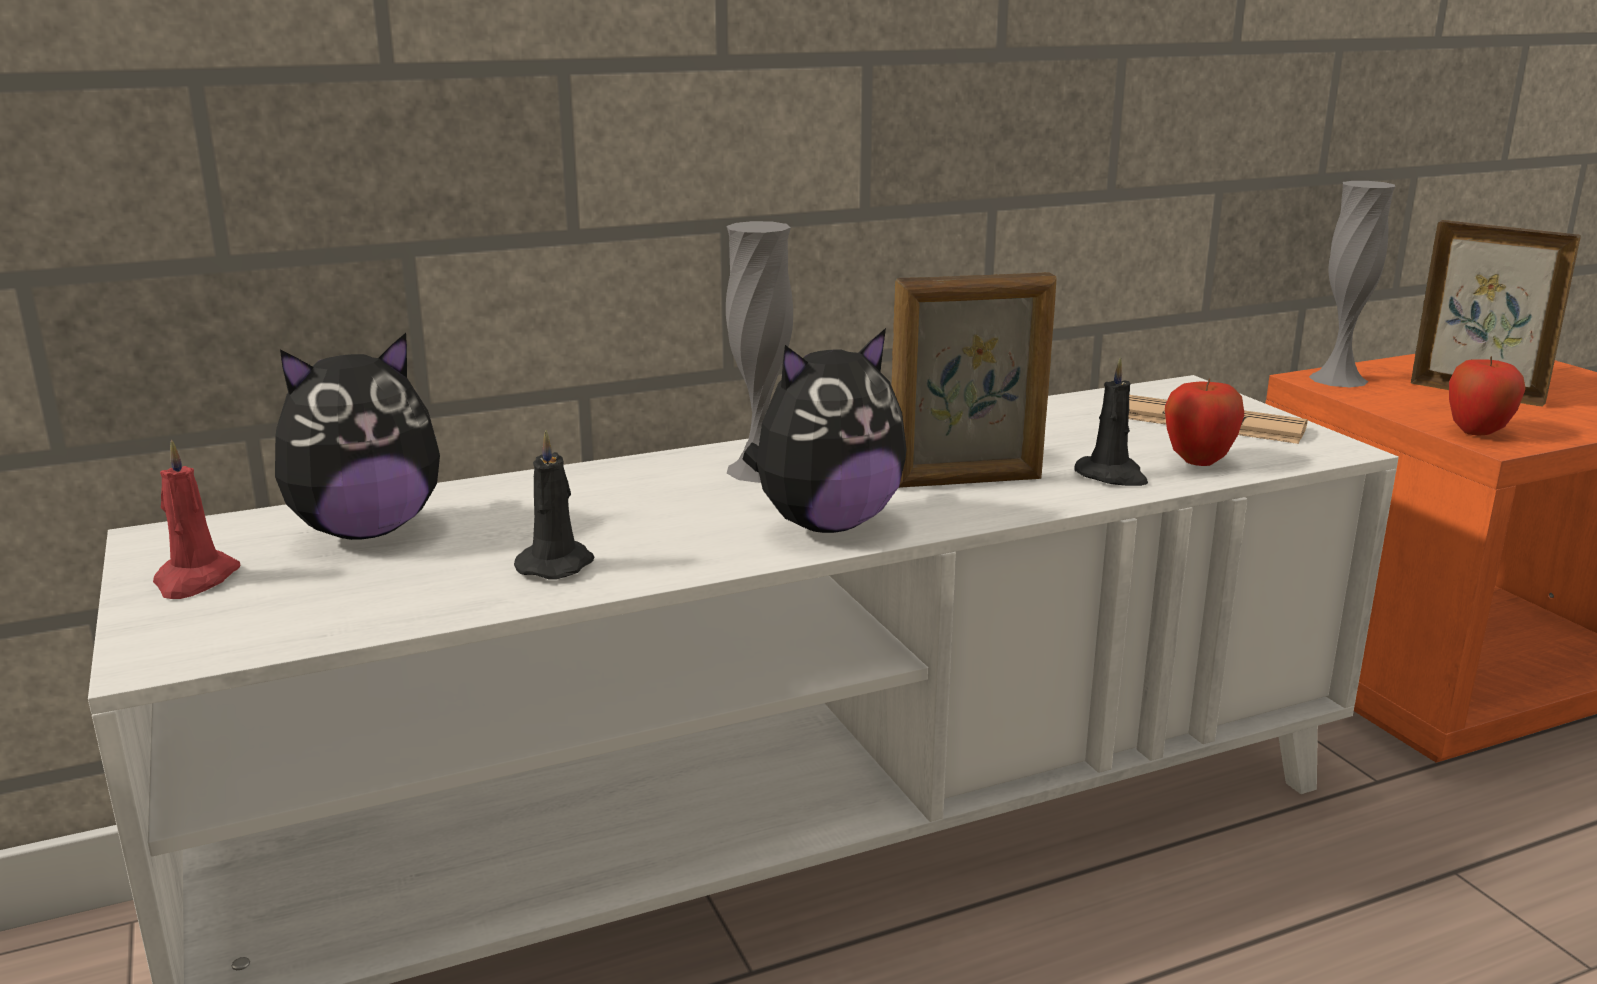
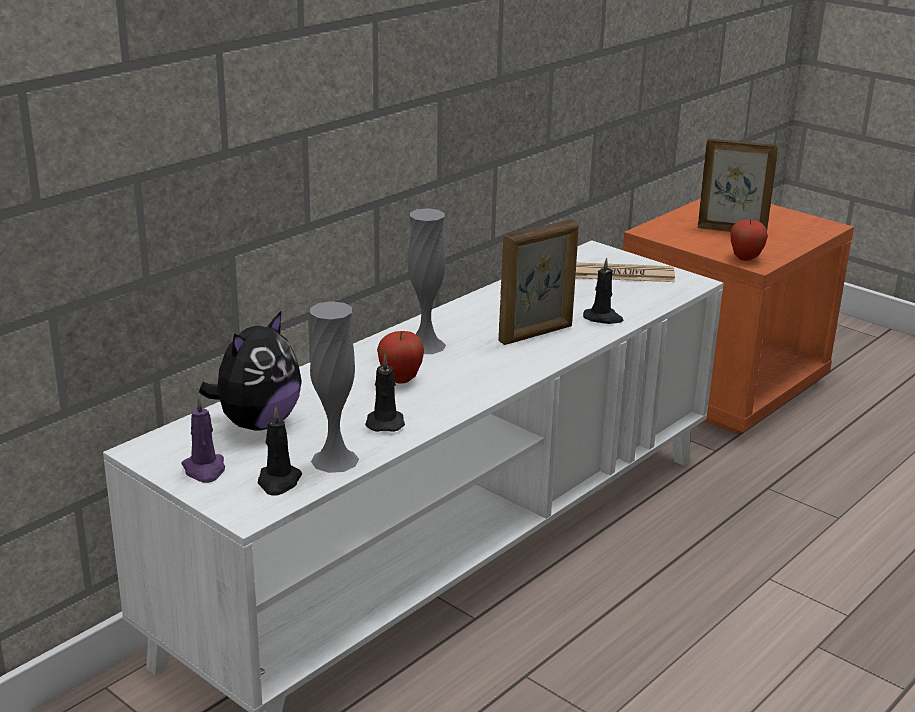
camera: 25 degrees left, 5 degrees up
(195, 580) = (204, 470): red candle -> purple candle
(271, 620) = (278, 482): none -> black candle
(826, 524) = (492, 373): plush toy -> none
(1198, 461) = (636, 302): apple -> apple (400, 380)
(1338, 379) = (660, 230): grey vase -> grey vase (334, 460)

